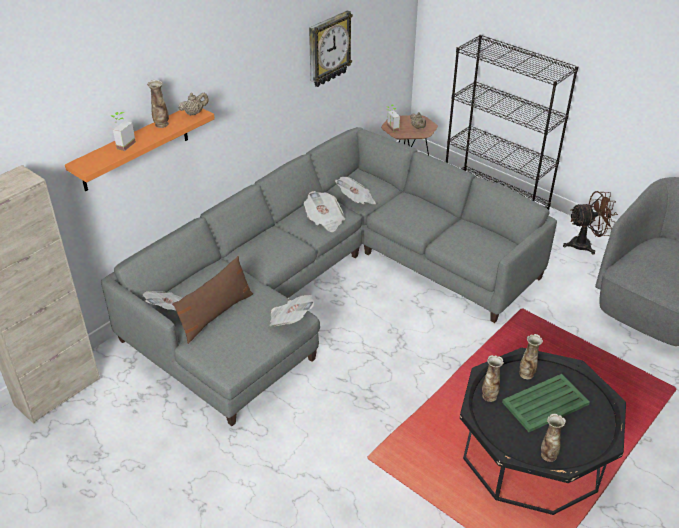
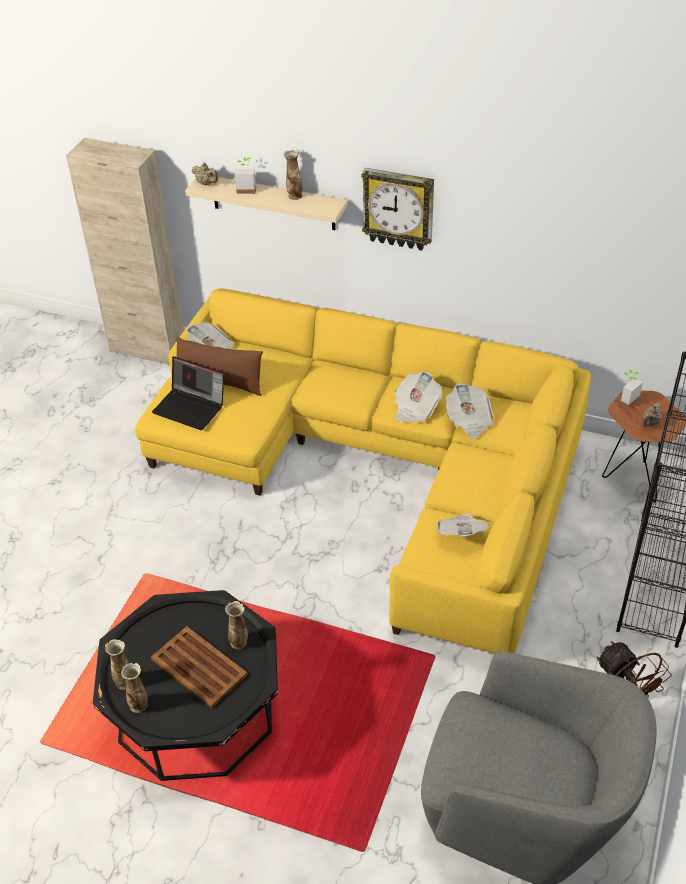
camera: 70 degrees right, 5 degrees up
(135, 148) = (273, 202): orange shelf -> beige shelf
(194, 113) = (328, 206): beige teapot -> beige teapot (206, 184)
(236, 340) = (191, 407): none -> laptop
(290, 319) = (237, 434): newspaper -> newspaper (461, 534)
(326, 284) = (379, 467): grey sofa -> yellow sofa
(328, 49) = (566, 249): wall clock -> wall clock (398, 208)
(489, 395) = (193, 616): vase -> vase (139, 705)
(546, 403) = (199, 668): green tray -> brown tray

